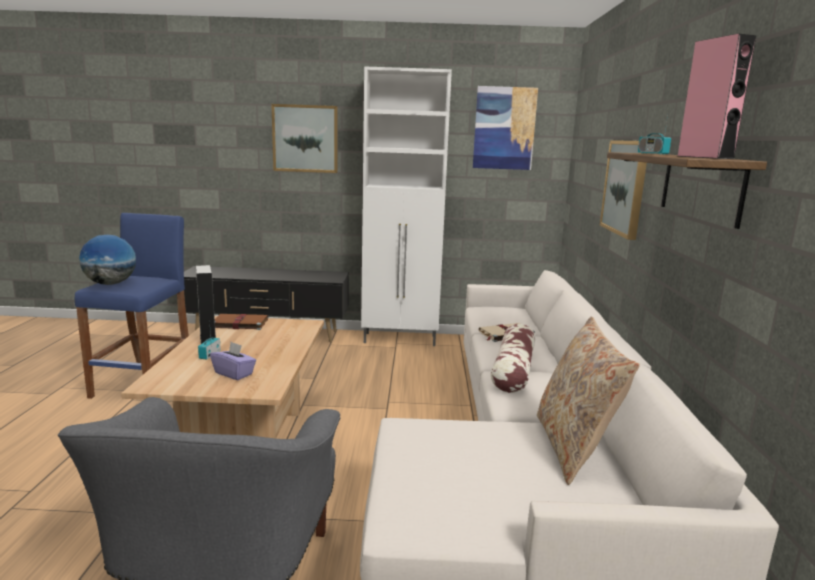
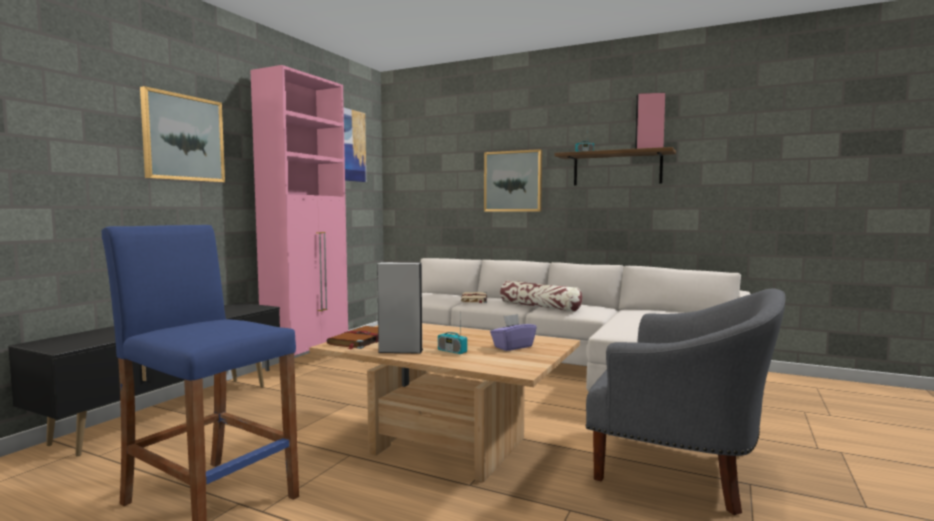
camera: 65 degrees left, 10 degrees down
(111, 284) = (212, 331): globe -> none
(401, 339) = (308, 362): white cabinet -> pink cabinet
(573, 447) = (654, 311): beige pillow -> none

